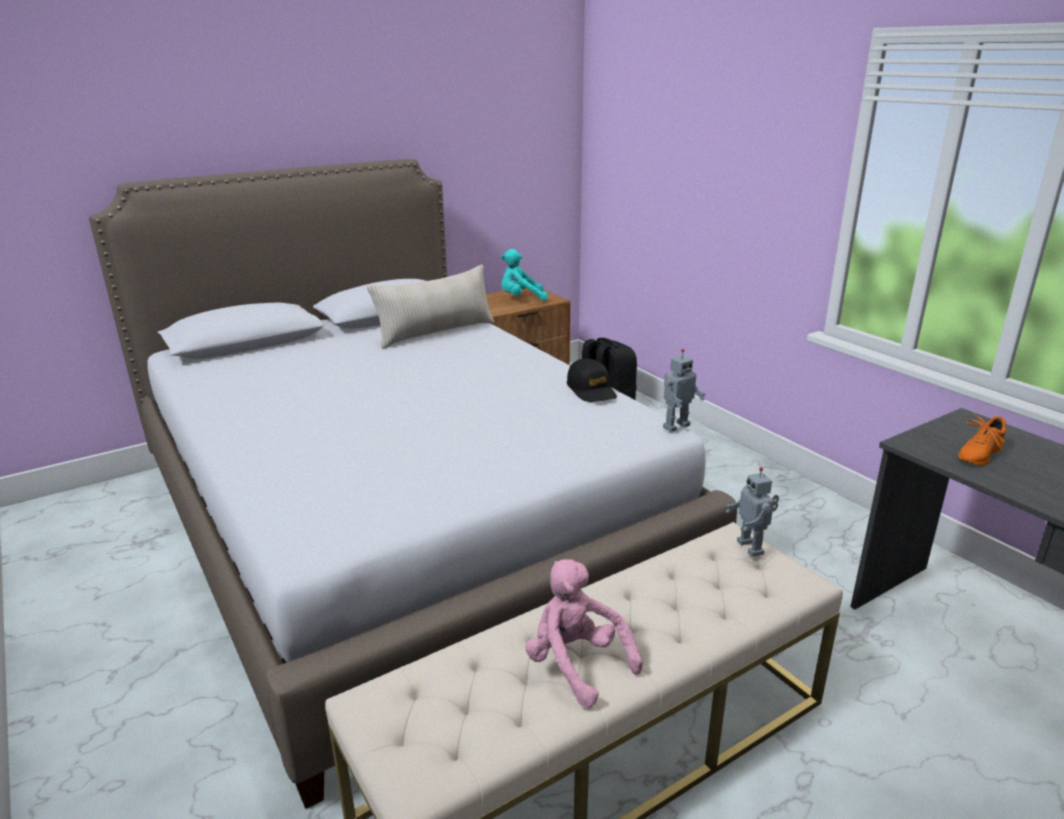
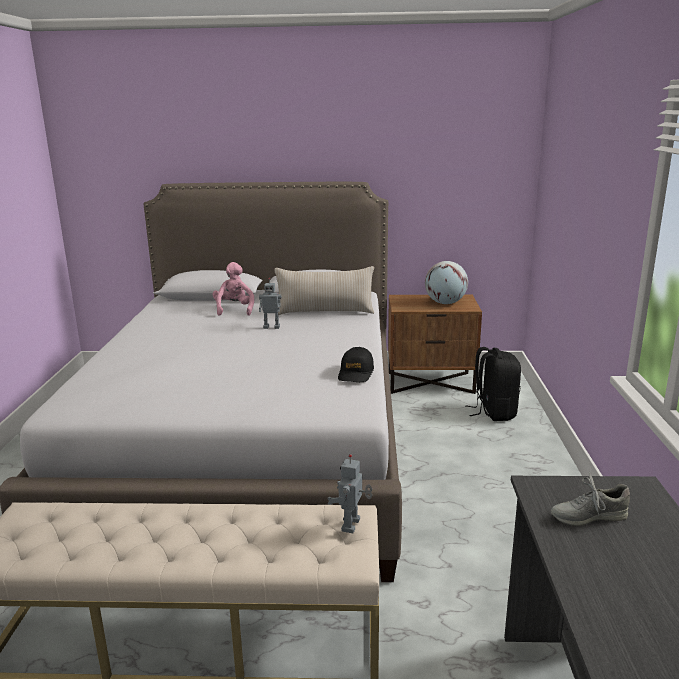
camera: 35 degrees right, 5 degrees down
(521, 299) = (445, 303): turquoise plush toy -> globe
(576, 664) = (136, 542): pink plush toy -> pink plush toy (234, 310)
(675, 426) = (369, 413): toy robot -> toy robot (272, 327)
(979, 454) = (588, 516): orange shoe -> grey shoe

